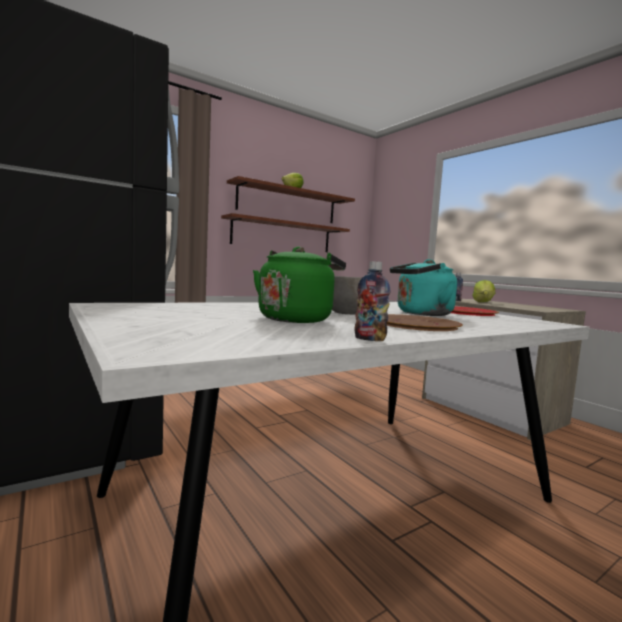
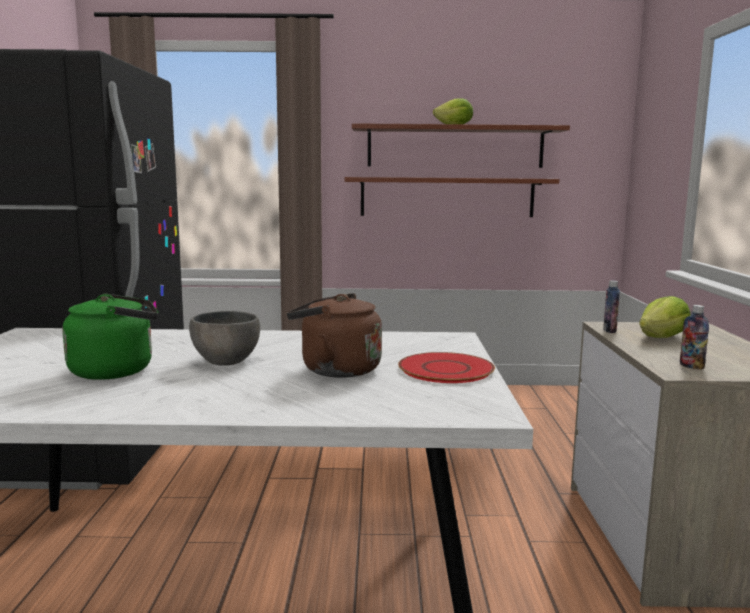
camera: 35 degrees right, 5 degrees up
(369, 339) = (58, 413): bottle -> bottle (691, 366)
(416, 324) = (219, 393): brown plate -> none
(421, 314) = (335, 370): turquoise kettle -> brown kettle

